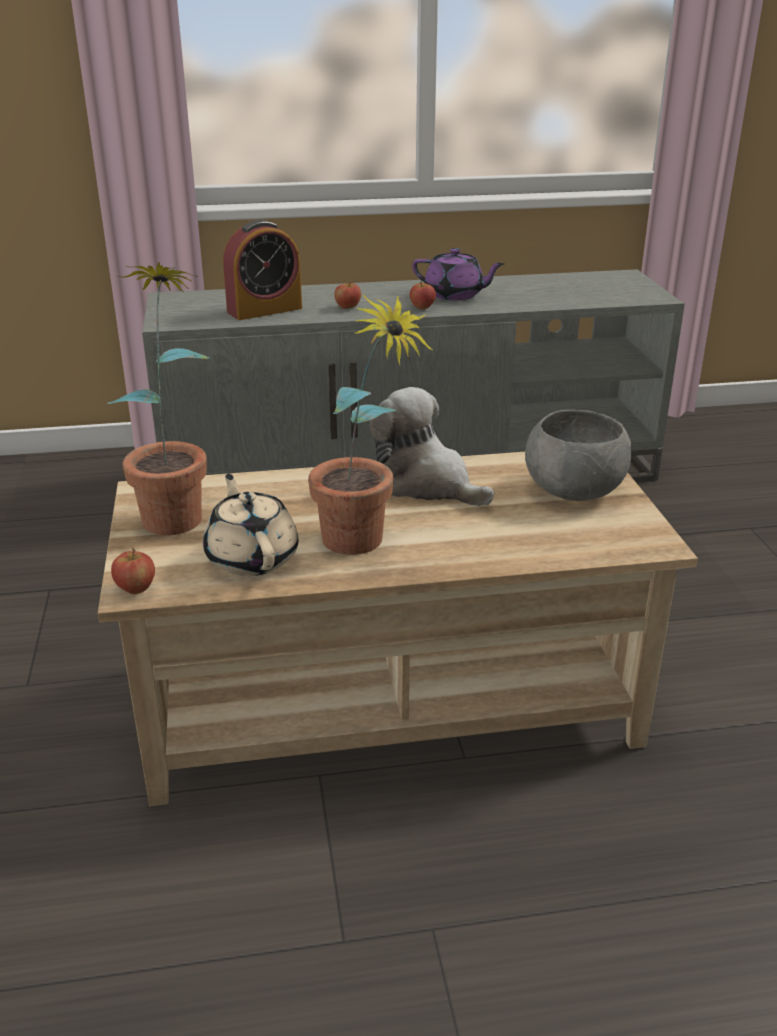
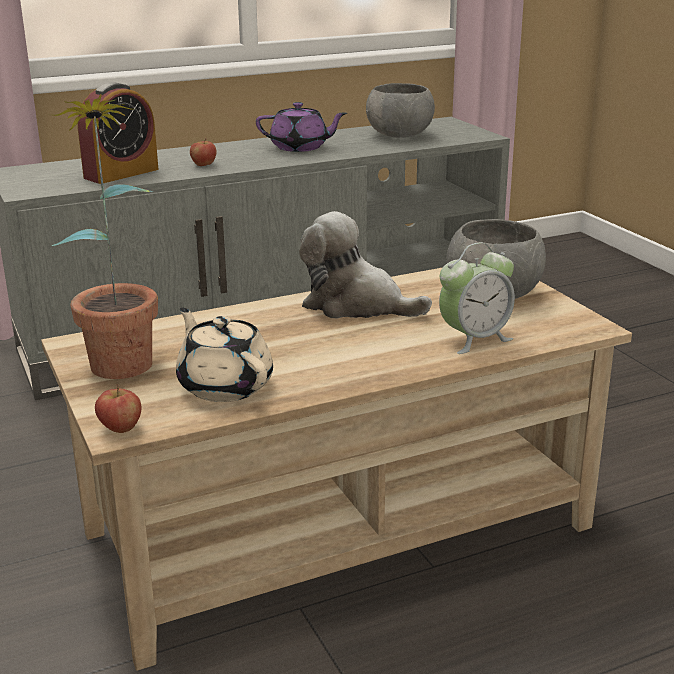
camera: 15 degrees left, 5 degrees down
(364, 547) = (330, 362): potted plant -> none
(422, 307) = (276, 159): apple -> none
(523, 541) = (474, 339): none -> alarm clock
(566, 288) = (399, 135): none -> grey bowl

